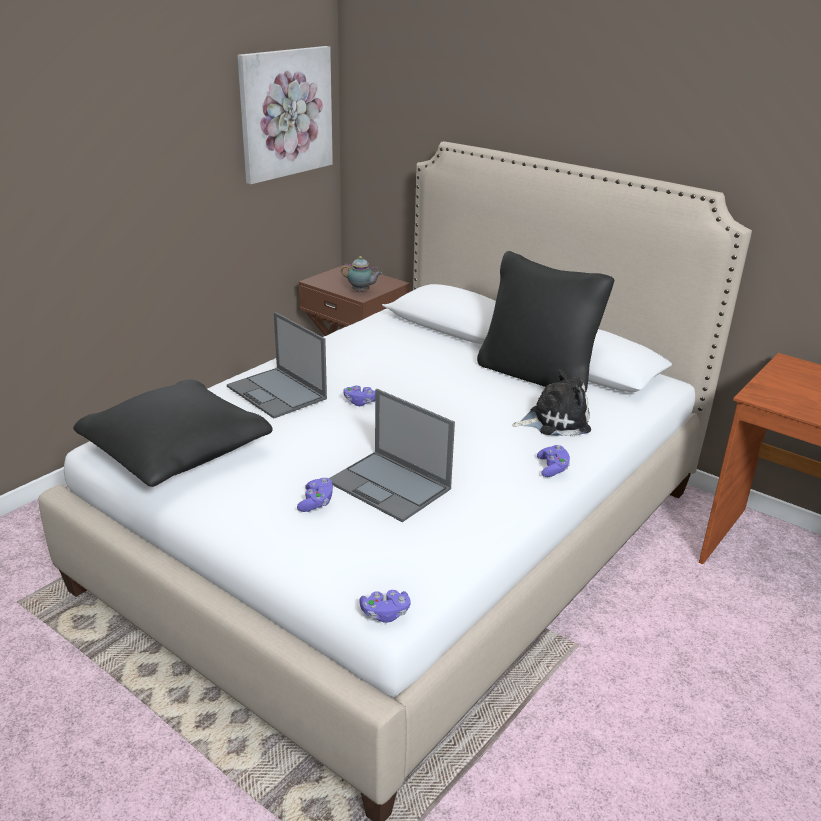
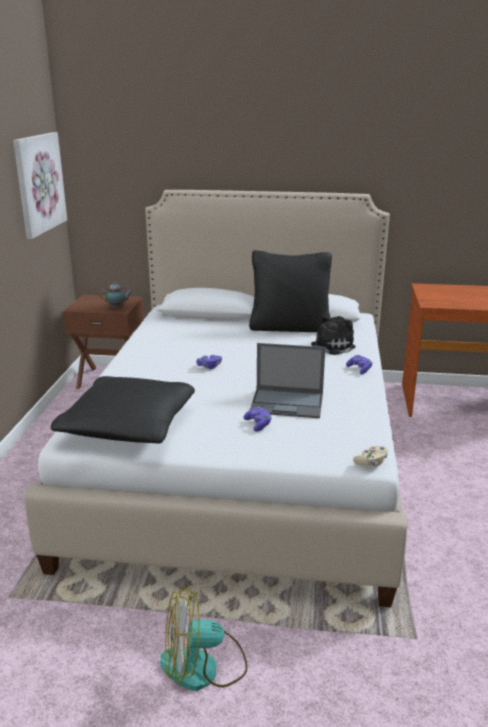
camera: 30 degrees left, 5 degrees down
(104, 778) = (203, 666): none -> fan
(277, 393) = (150, 375): laptop -> none
(385, 613) = (371, 462): purple game controller -> beige game controller

